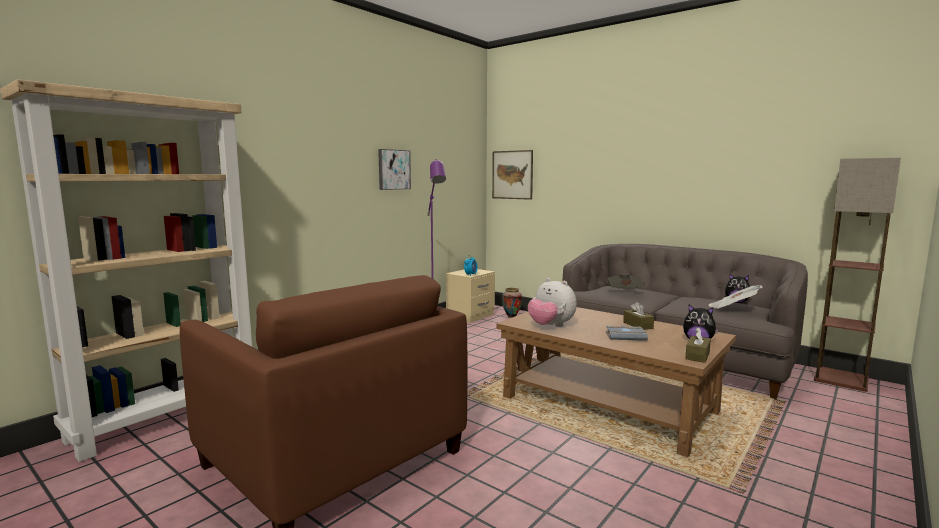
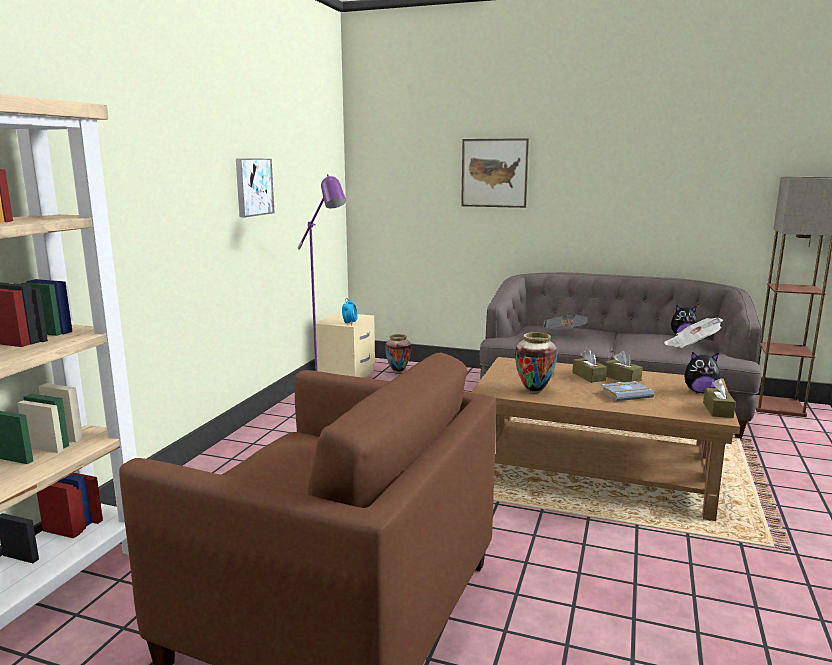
camera: 20 degrees left, 5 degrees up
(512, 175) = (384, 186): picture -> picture (494, 173)
(551, 326) = (534, 391): plush toy -> vase
(610, 321) = (588, 376): none -> brown tissue box

